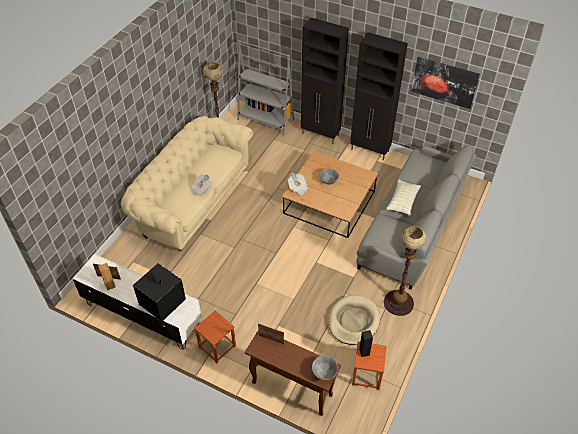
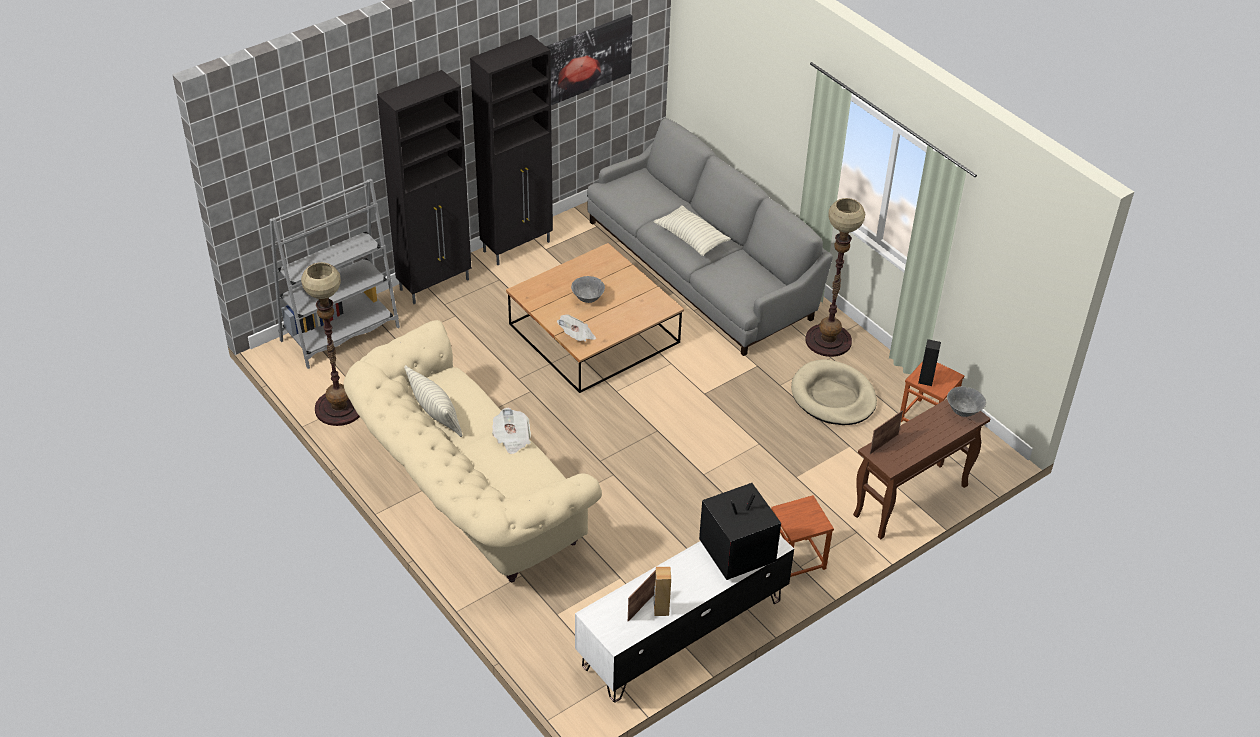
camera: 65 degrees left, 5 degrees down
(201, 158) = (435, 415): none -> pillow

